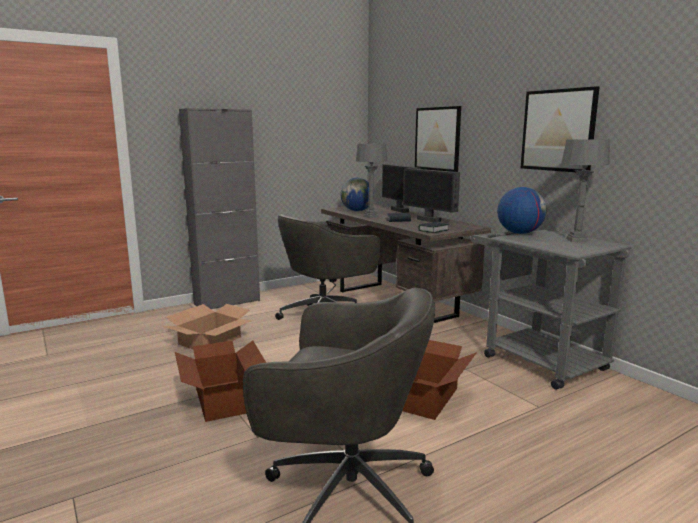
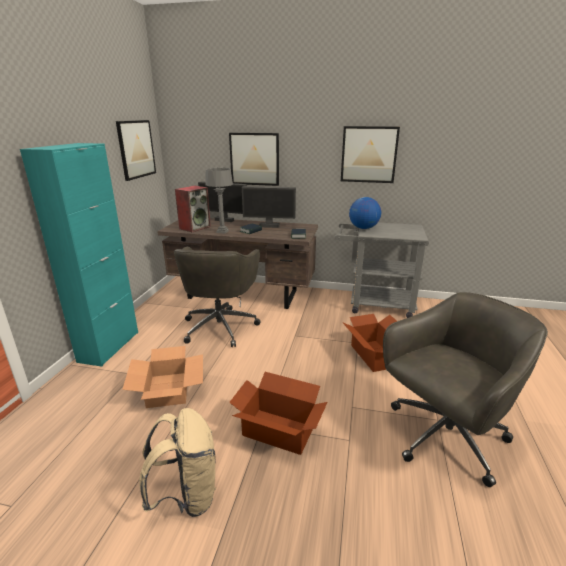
camera: 45 degrees left, 10 degrees up
(107, 398) = (187, 495): none -> beige backpack
(227, 302) = (109, 346): grey cabinet -> turquoise cabinet
(325, 125) = (136, 149): none -> picture
(357, 211) = (195, 227): globe -> speaker
(576, 240) = (396, 227): grey table lamp -> none

